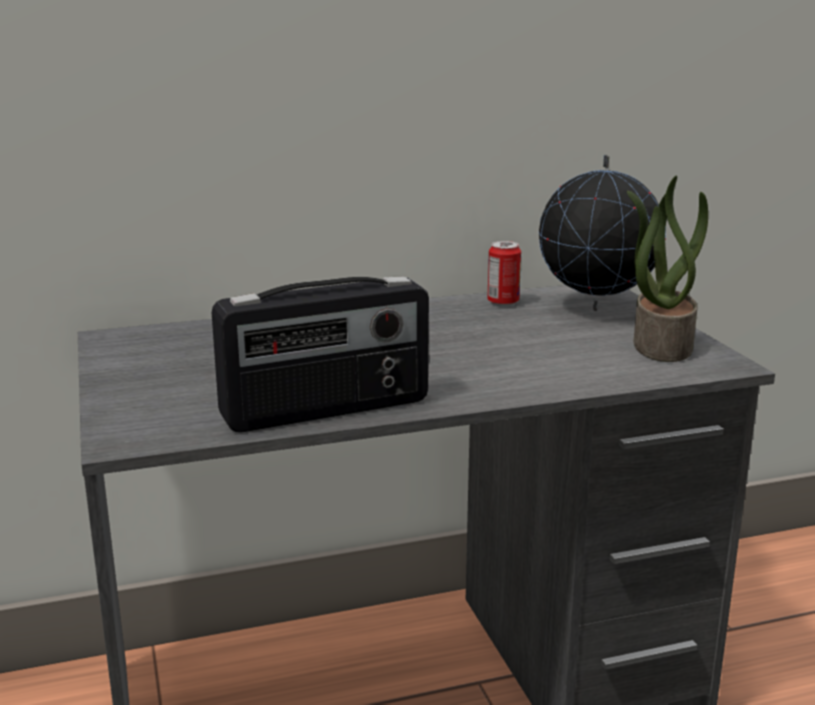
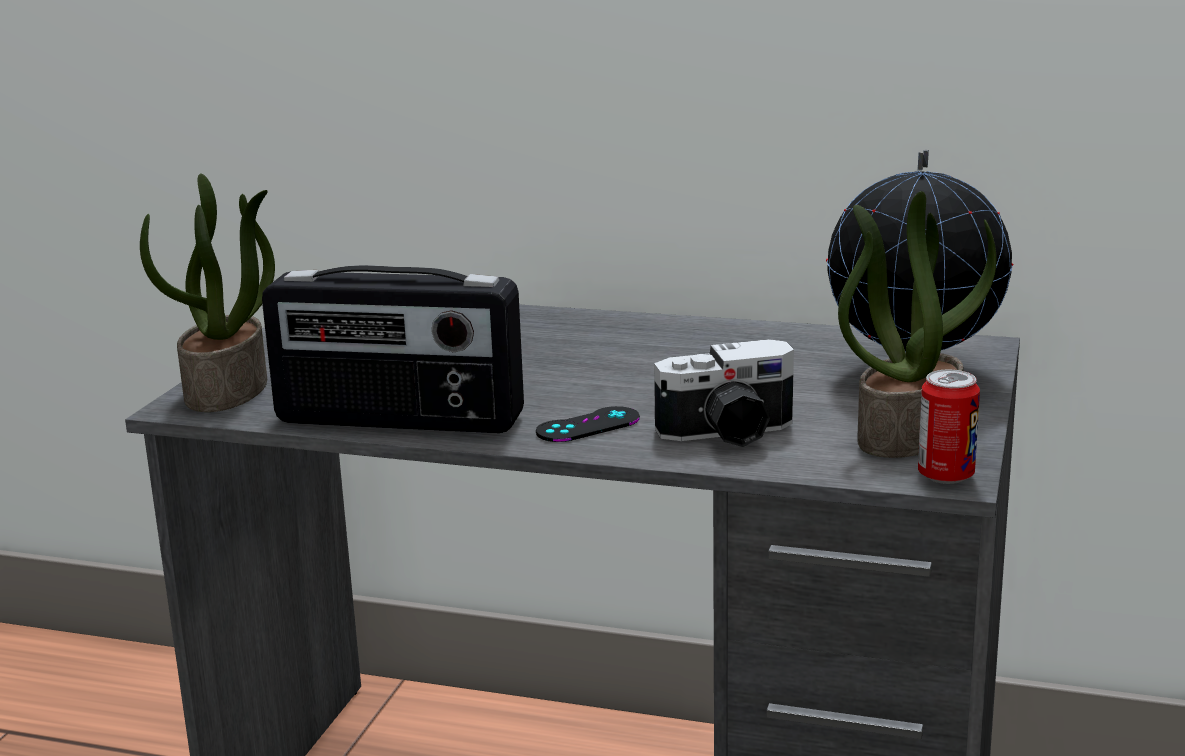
camera: 35 degrees right, 0 degrees up
(140, 420) = (228, 391): none -> potted plant
(467, 383) = (588, 425): none -> black game controller
(503, 302) = (809, 340): can -> can (945, 476)
(565, 368) = (729, 434): none -> camera

